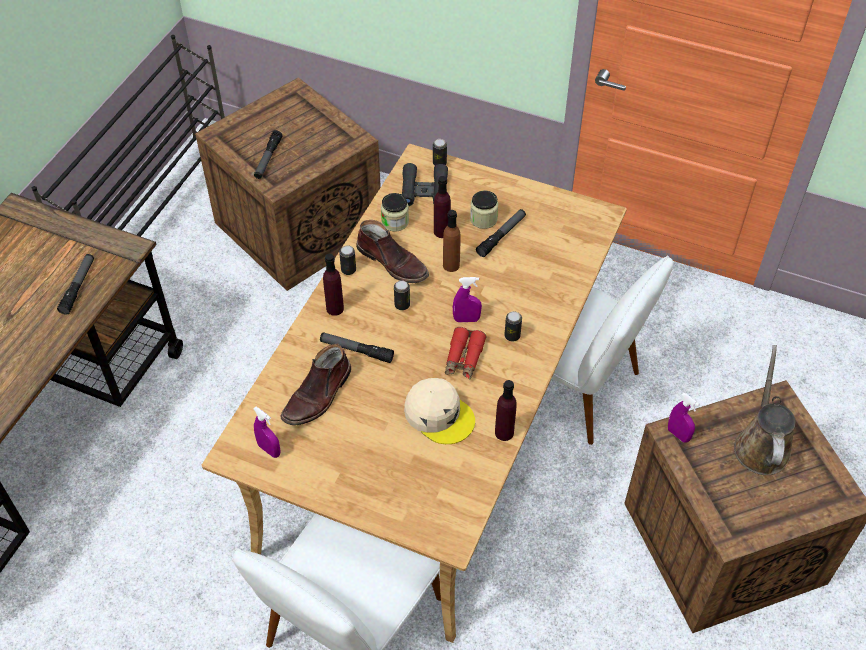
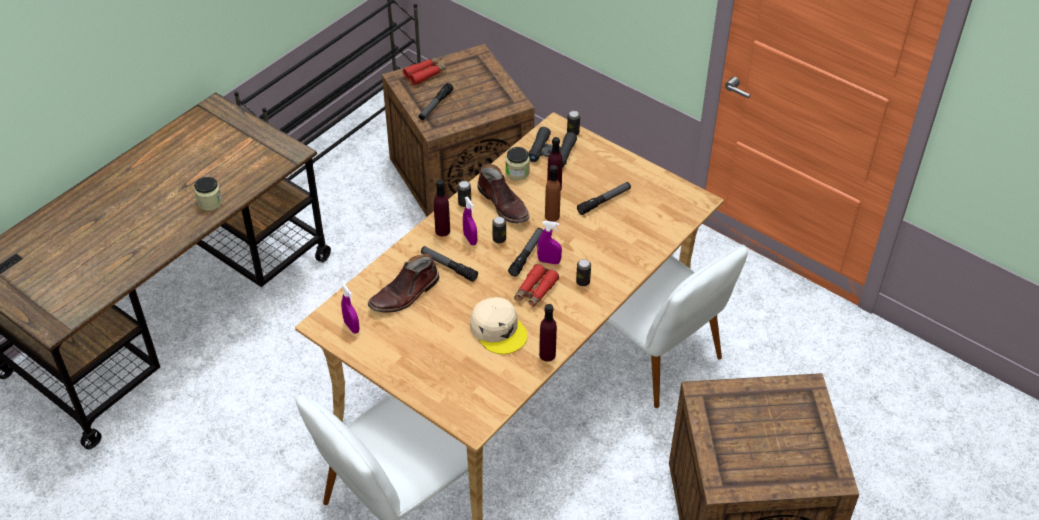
camera: 15 degrees right, 5 degrees down
(78, 287) = (244, 174): flashlight -> flashlight (527, 254)
(244, 124) = (425, 74): none -> red binoculars
(483, 219) = (593, 185): jar -> jar (210, 202)
(678, 434) = (706, 396): purple spray bottle -> purple spray bottle (470, 239)
(761, 445) = (777, 420): brown watering can -> none

